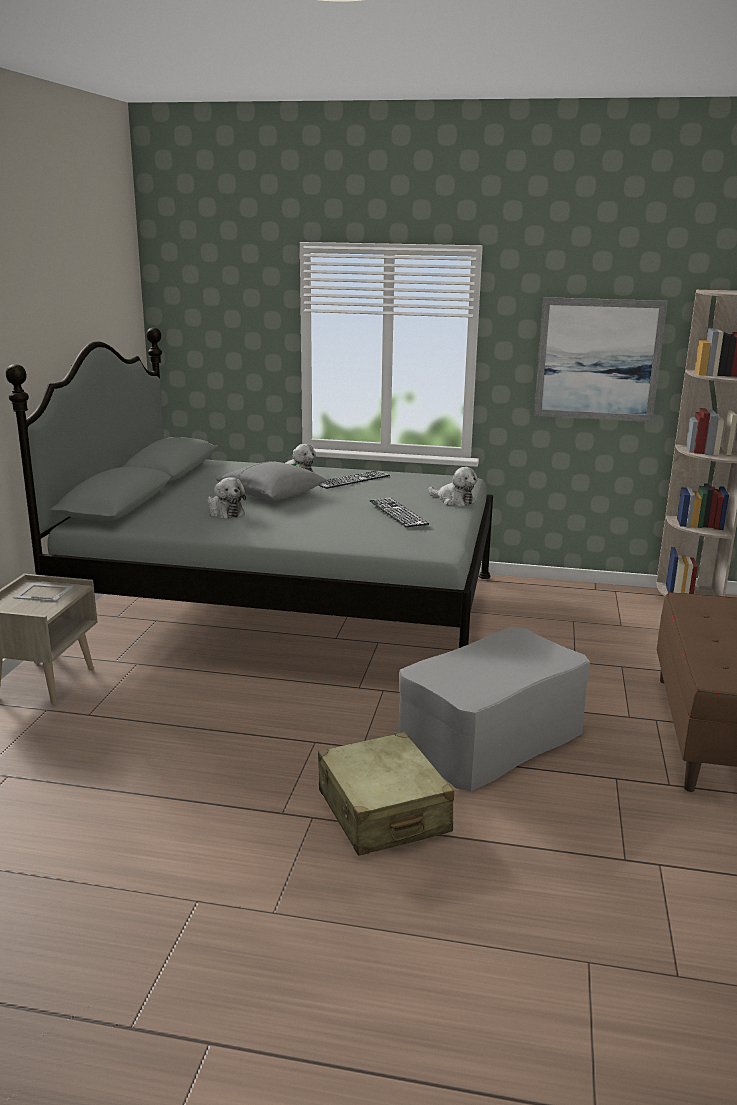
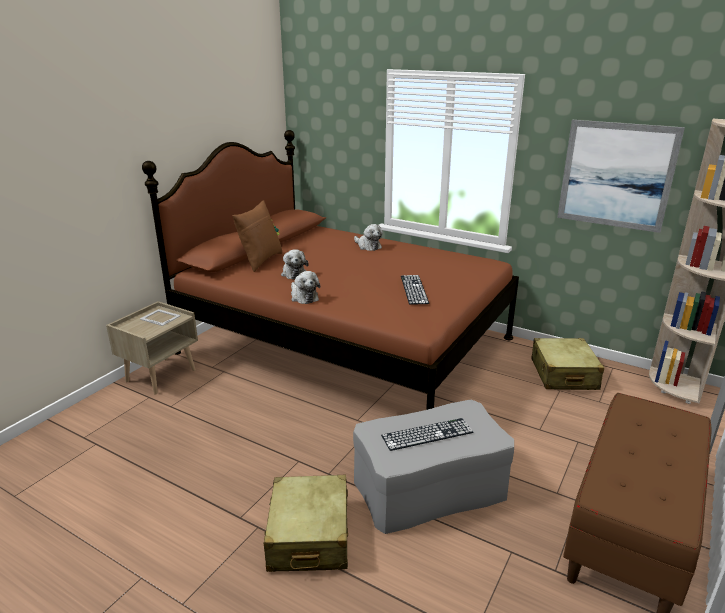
camera: 20 degrees right, 5 degrees up
(165, 503) = (261, 261): none -> brown pillow
(272, 495) = (337, 262): grey pillow -> none
(288, 611) = (346, 346): grey bed -> brown bed
(352, 479) = (405, 254): keyboard -> keyboard (427, 434)
(454, 500) = (468, 282): plush toy -> plush toy (303, 297)
(568, 605) = (563, 374): none -> beige suitcase

